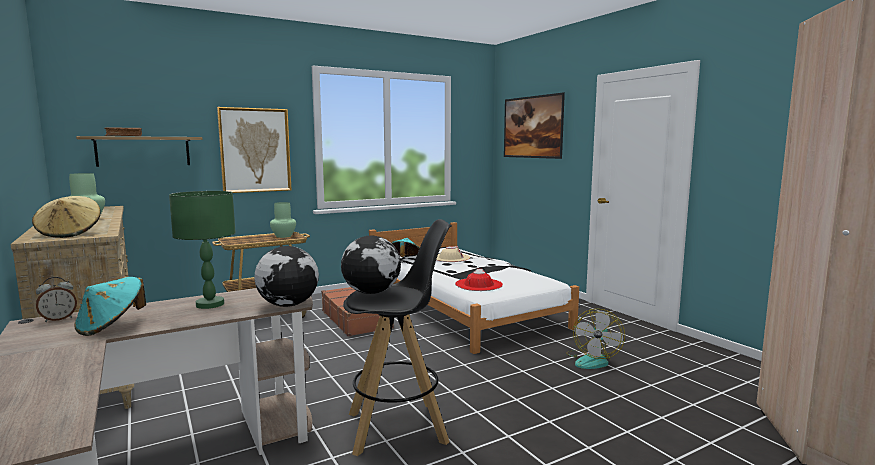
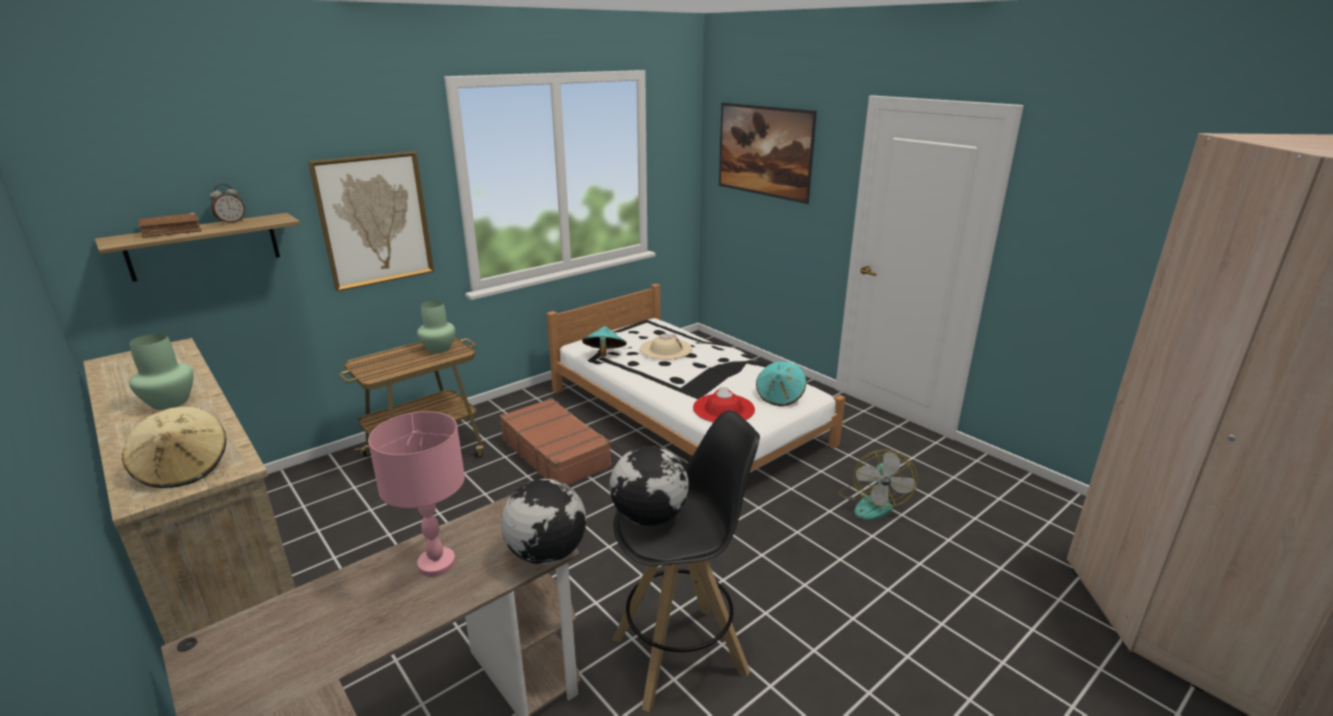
camera: 10 degrees left, 15 degrees up
(58, 319) = (235, 632): alarm clock -> alarm clock (231, 222)
(111, 326) = (326, 642): turquoise hat -> turquoise hat (780, 397)
(210, 304) = (436, 563): green table lamp -> pink table lamp

